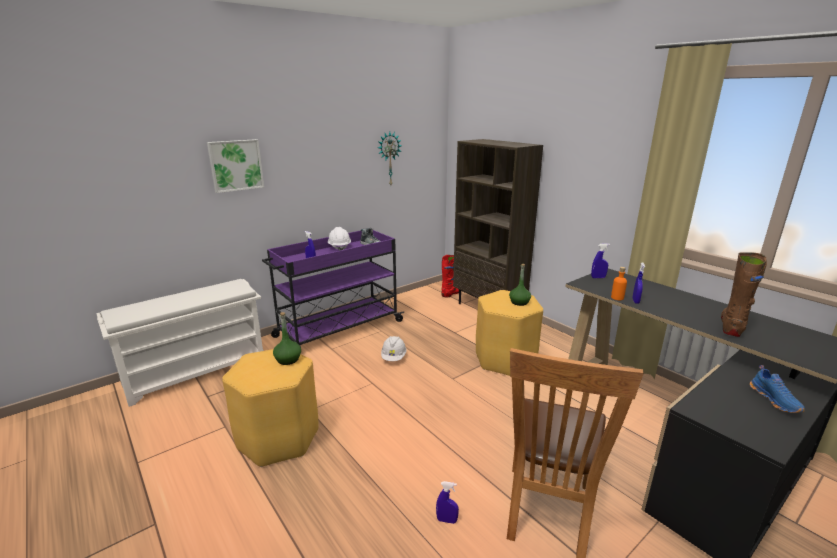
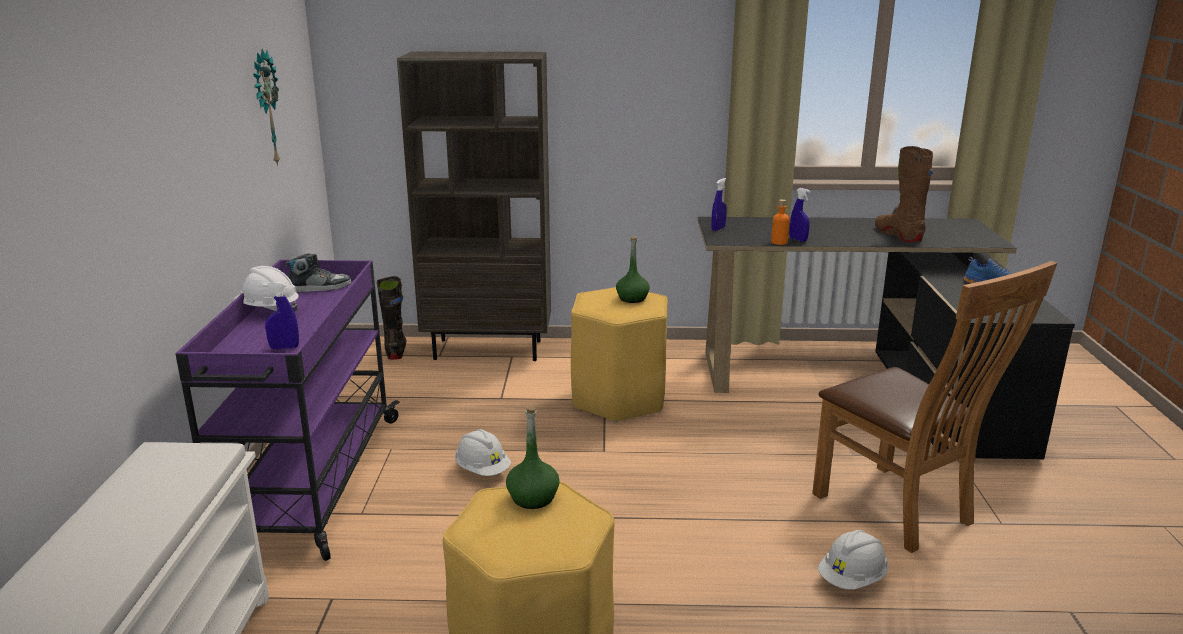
camera: 50 degrees left, 0 degrees up
(235, 165) = (85, 162): picture -> none
(446, 520) = (852, 579): blue spray bottle -> white hard hat
(451, 293) = (396, 350): red boot -> black boot

